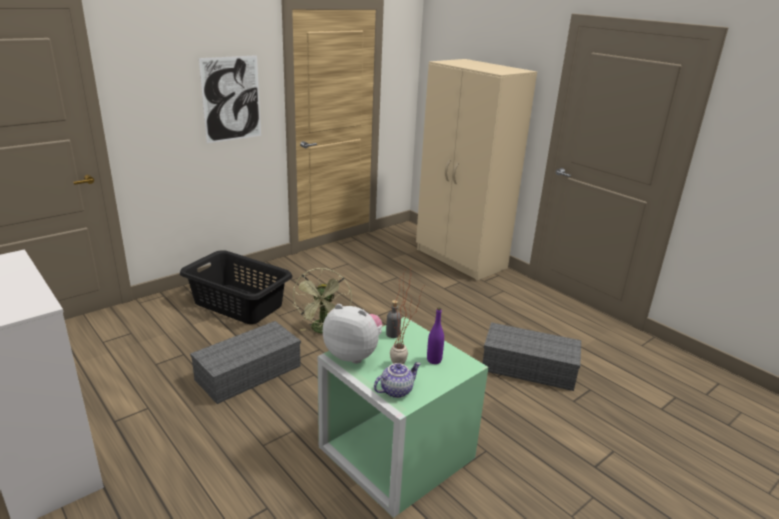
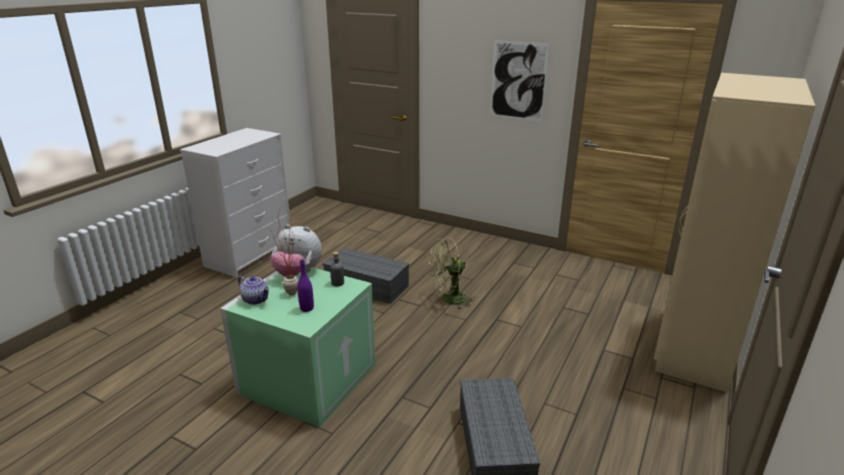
camera: 70 degrees right, 0 degrees up
(238, 303) = (452, 253): black laundry basket -> none
(353, 354) = (298, 273): plush toy -> plush toy turned 105 degrees clockwise

